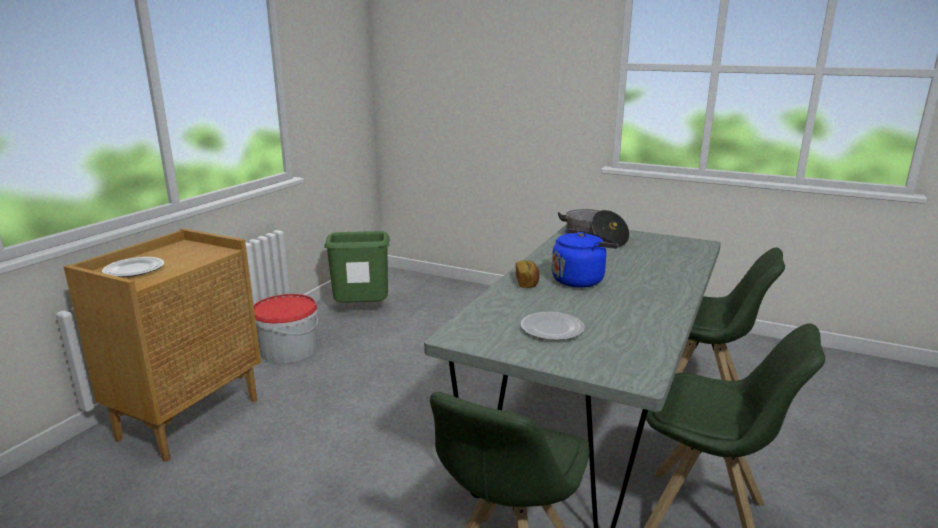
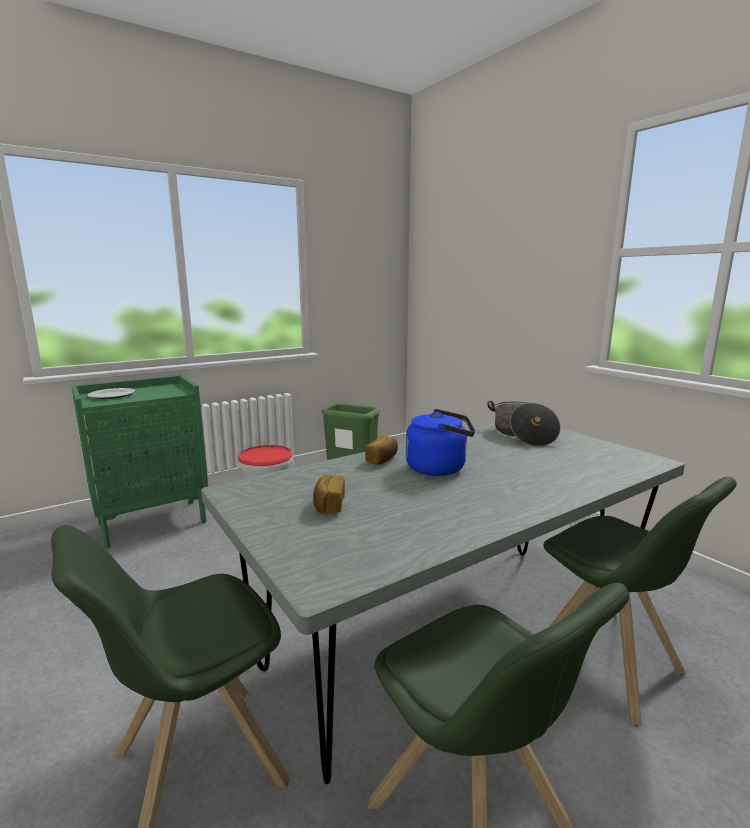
camera: 30 degrees right, 5 degrees down
(190, 418) = (153, 522): brown cabinet -> green cabinet
(552, 328) = (328, 505): plate -> bread

